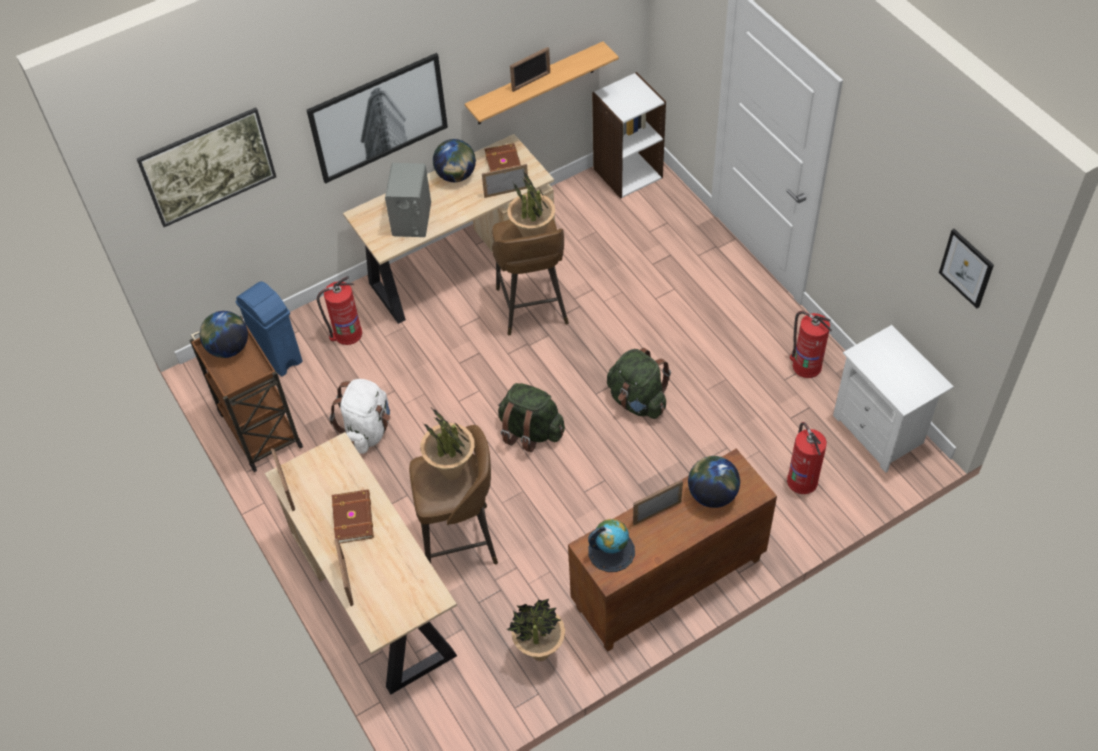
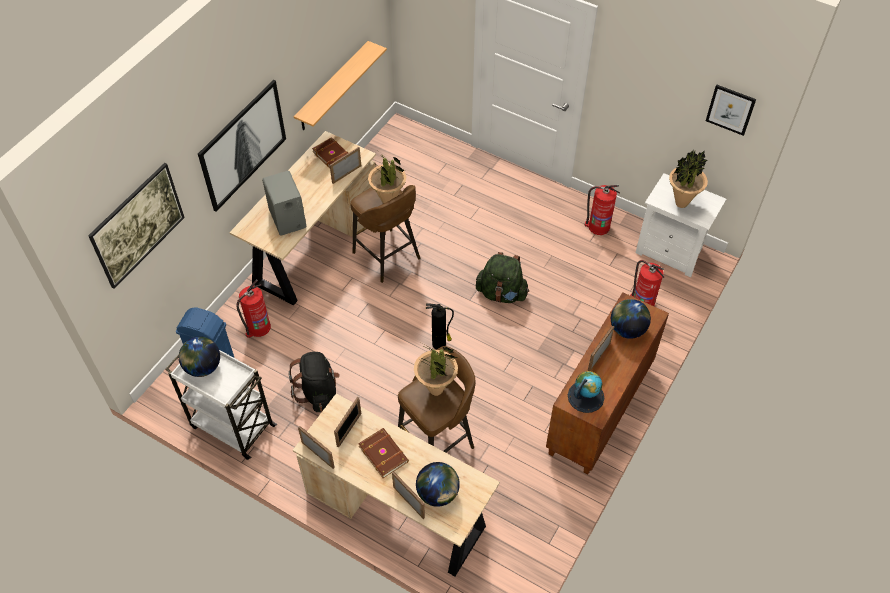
camera: 30 degrees left, 0 degrees up
(259, 428) = (231, 425): brown cart -> white cart
(367, 430) = (318, 392): white backpack -> black backpack
(456, 176) = (301, 175): globe -> globe (438, 493)
(530, 431) = (440, 344): green backpack -> fire extinguisher
(531, 82) = (334, 85): picture frame -> picture frame (349, 429)
(540, 653) = (543, 497): potted plant -> potted plant (681, 203)
(627, 172) = (397, 138): white bookcase -> none

